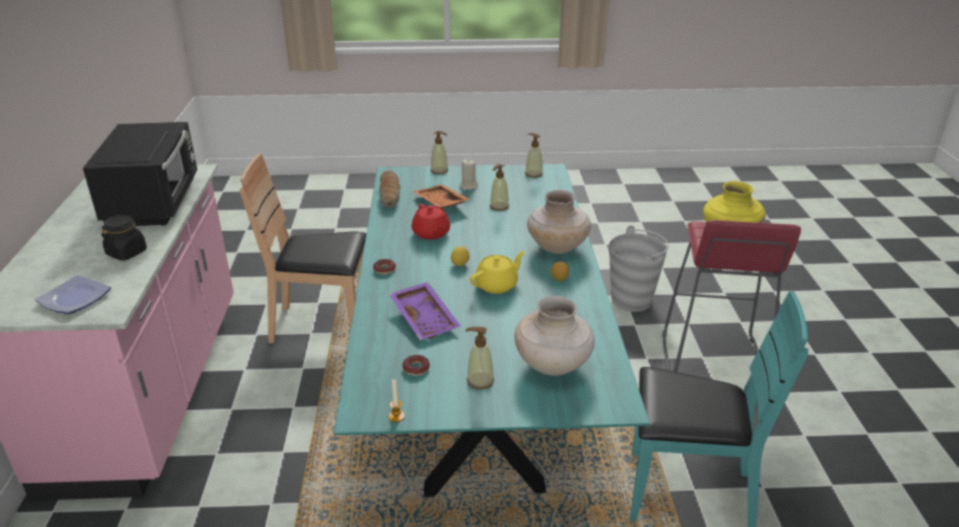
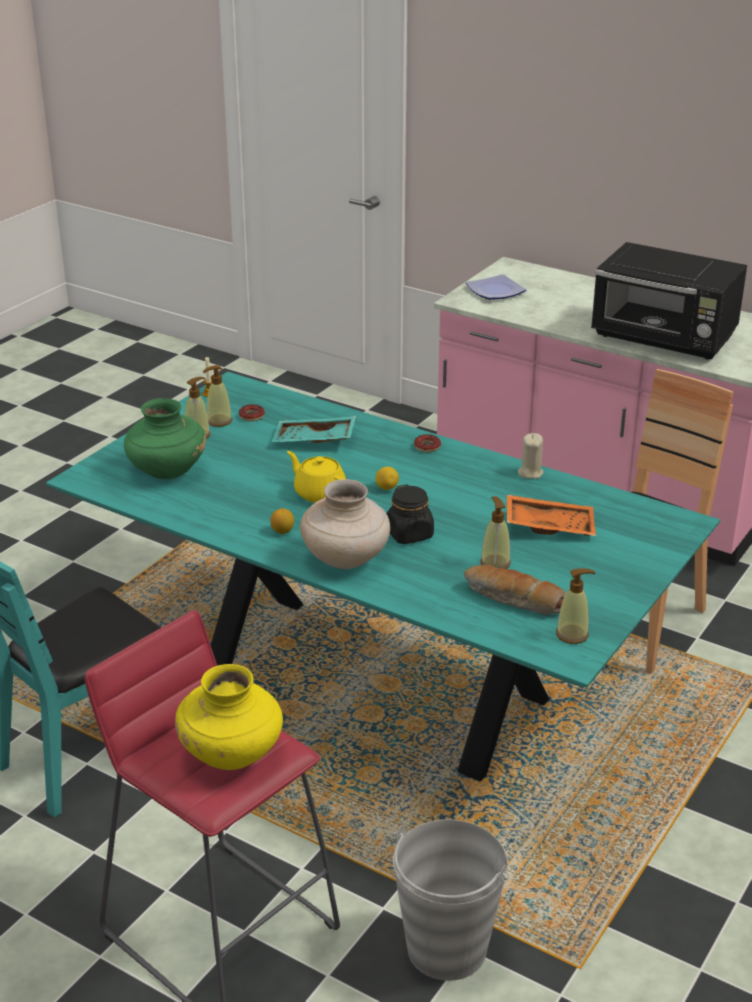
camera: 125 degrees right, 0 degrees up
(127, 253) = (558, 315): black jar -> black jar (409, 534)
(390, 196) = (608, 500): bread -> bread (514, 600)
(426, 318) = (314, 440): purple tray -> turquoise tray
(431, 233) = (474, 494): red teapot -> none
(439, 171) = (660, 560): soap dispenser -> soap dispenser (219, 421)
(468, 186) = (582, 563): beige candle -> beige candle (530, 473)
(497, 285) = (319, 493): yellow teapot -> yellow teapot turned 135 degrees clockwise
(553, 365) = (166, 471): beige vase -> green vase

